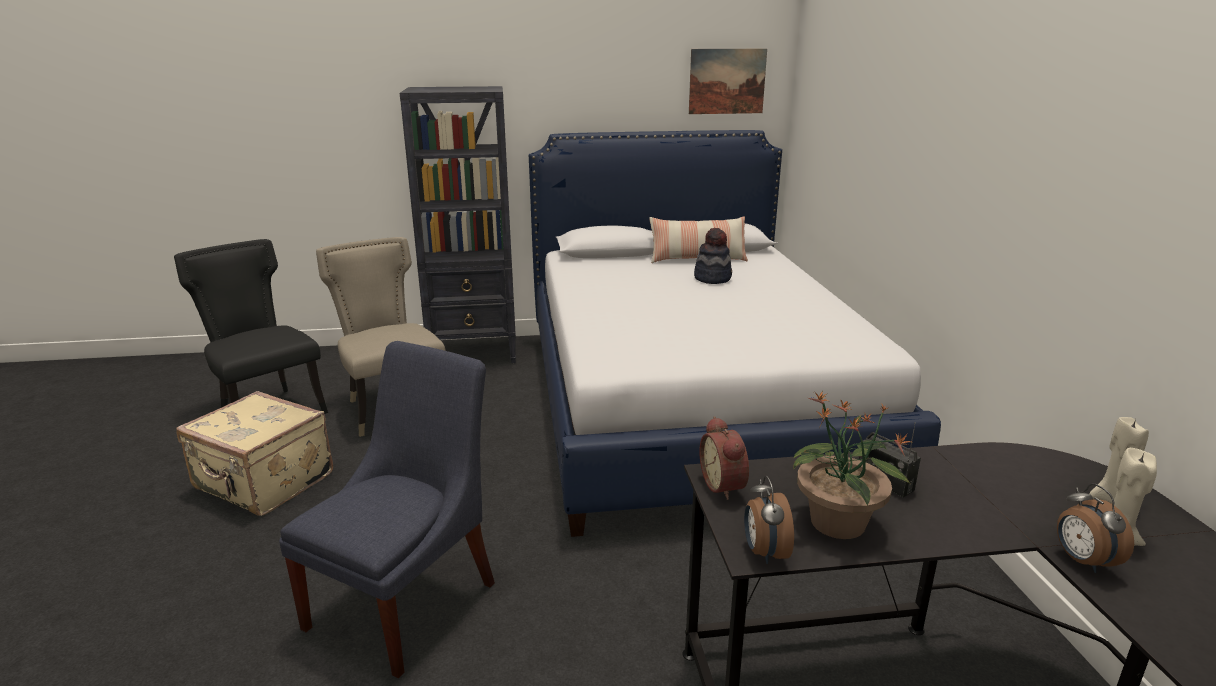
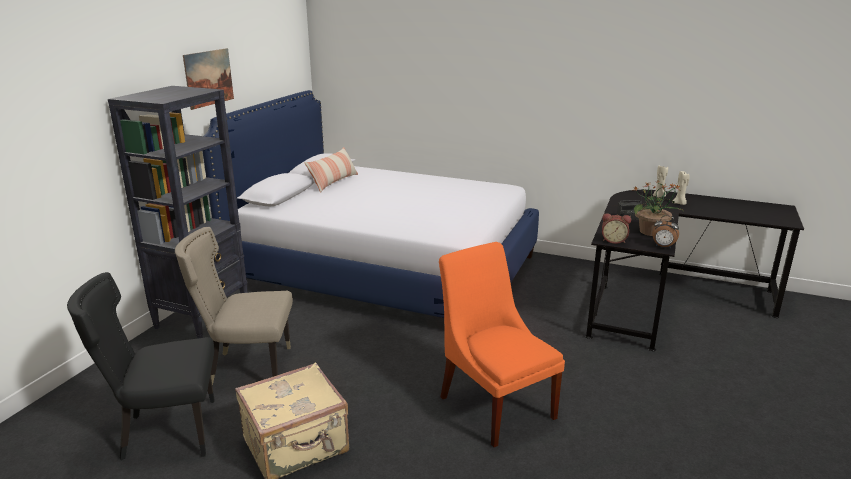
camera: 60 degrees left, 0 degrees up
(408, 600) = (494, 404): blue chair -> orange chair
(712, 278) = (372, 187): hat -> none
(727, 81) = (284, 60): picture -> picture (209, 78)
(1082, 561) = (689, 211): alarm clock -> none

